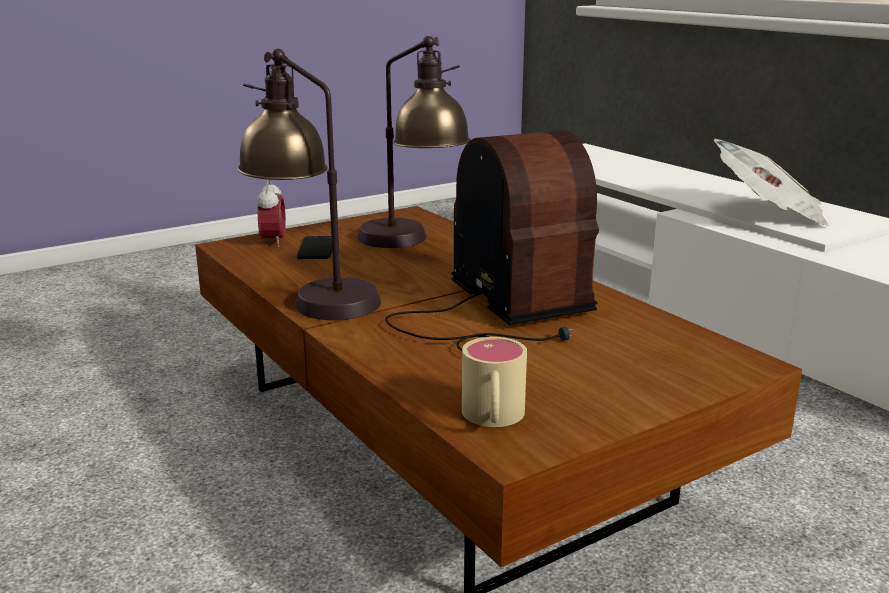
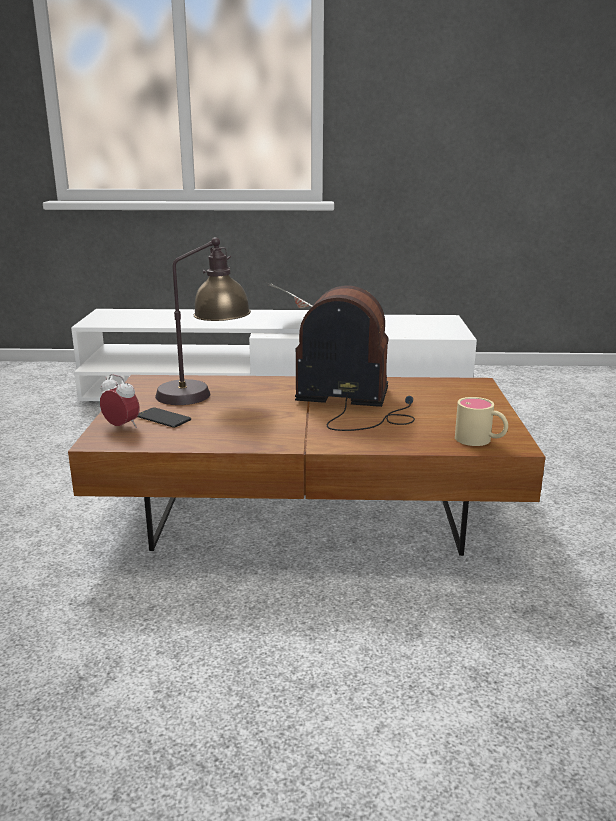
camera: 55 degrees left, 0 degrees up
(313, 296) = (254, 439): table lamp -> none

